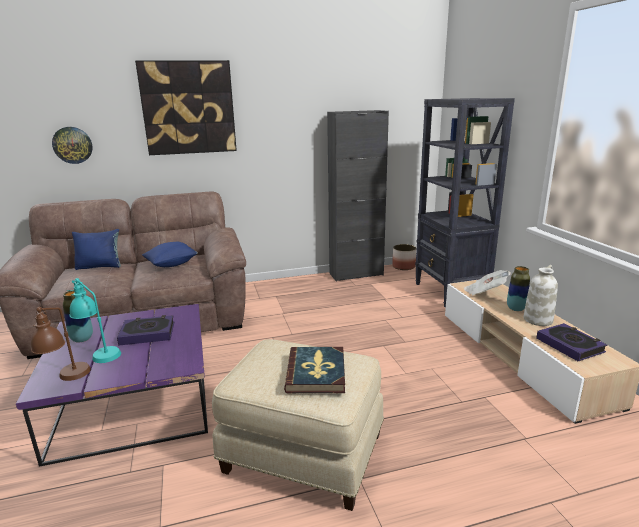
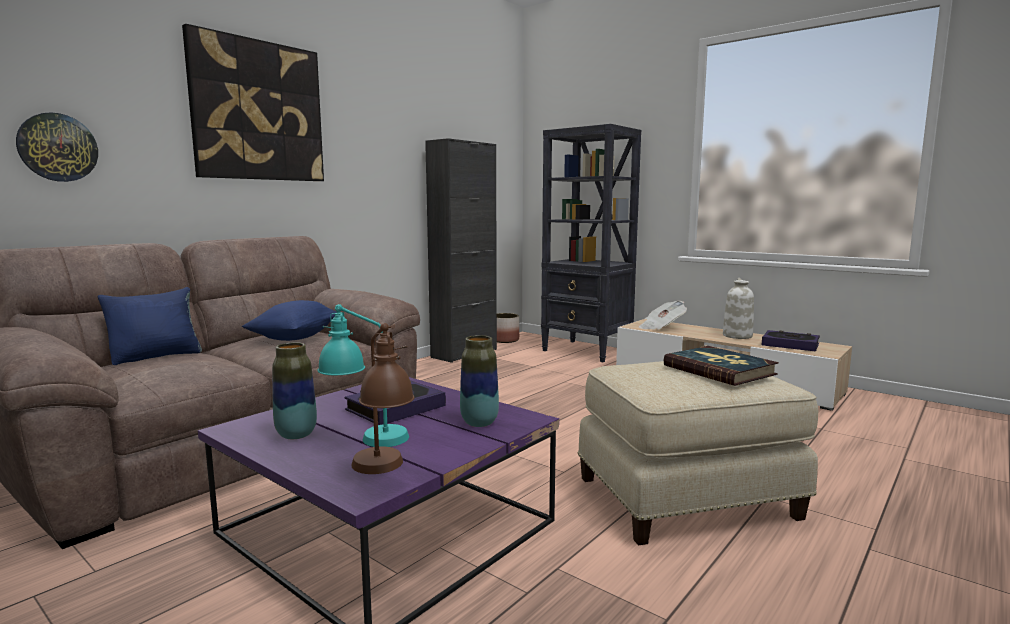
camera: 35 degrees left, 10 degrees down
(516, 309) = (707, 332): vase -> vase (479, 423)

